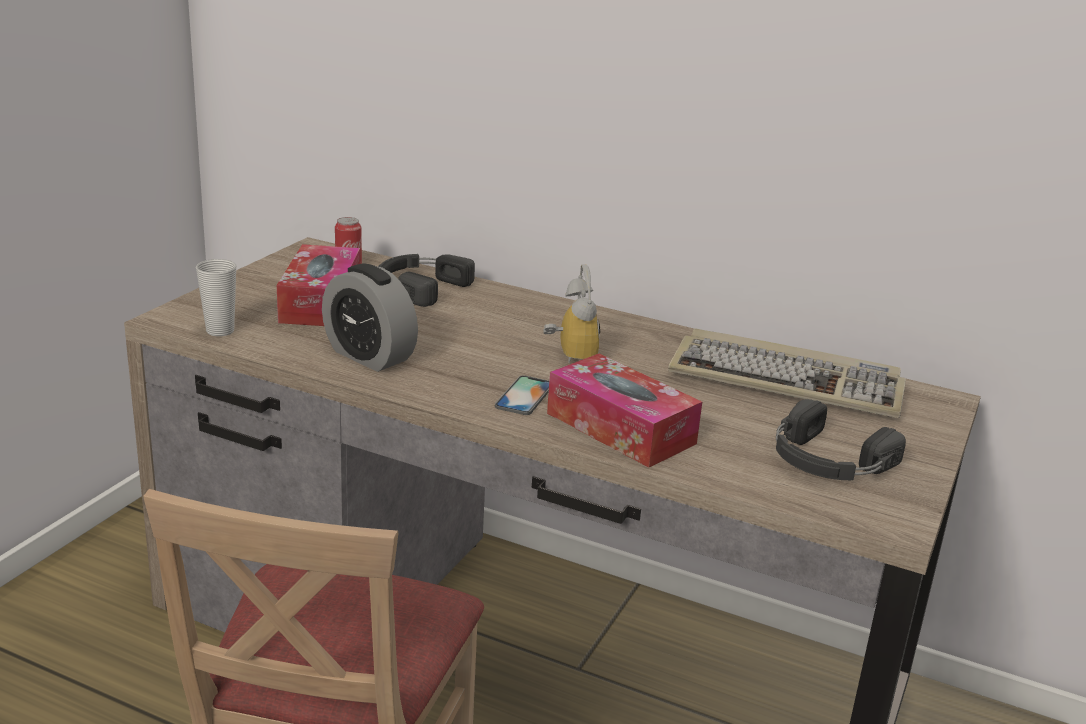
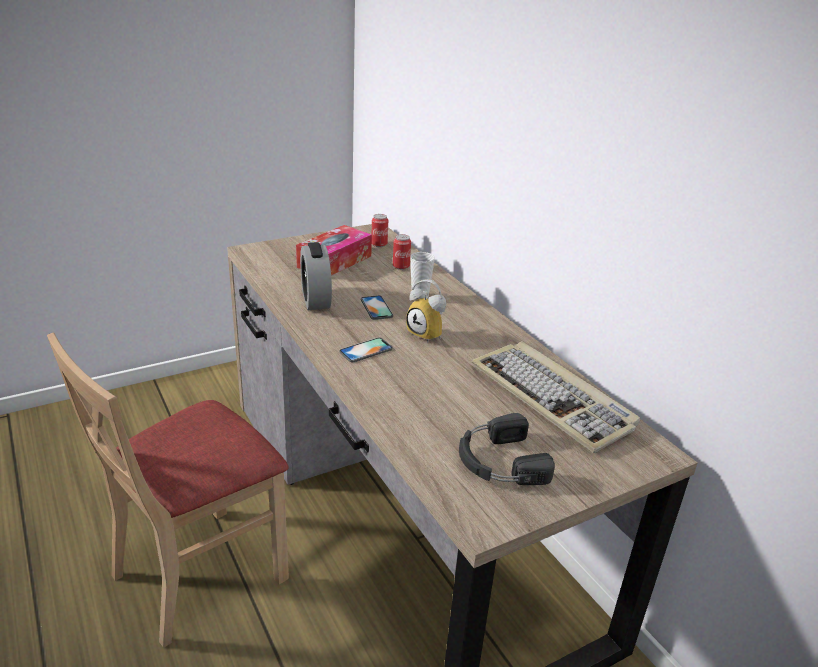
camera: 35 degrees right, 5 degrees up
(220, 331) = (263, 264): cup -> cup (420, 296)
(418, 286) = (401, 266): black headphones -> can
(462, 344) = (376, 308): none -> phone
(568, 355) = (428, 334): alarm clock -> alarm clock turned 105 degrees clockwise
(620, 428) = (393, 389): tissue box -> none

